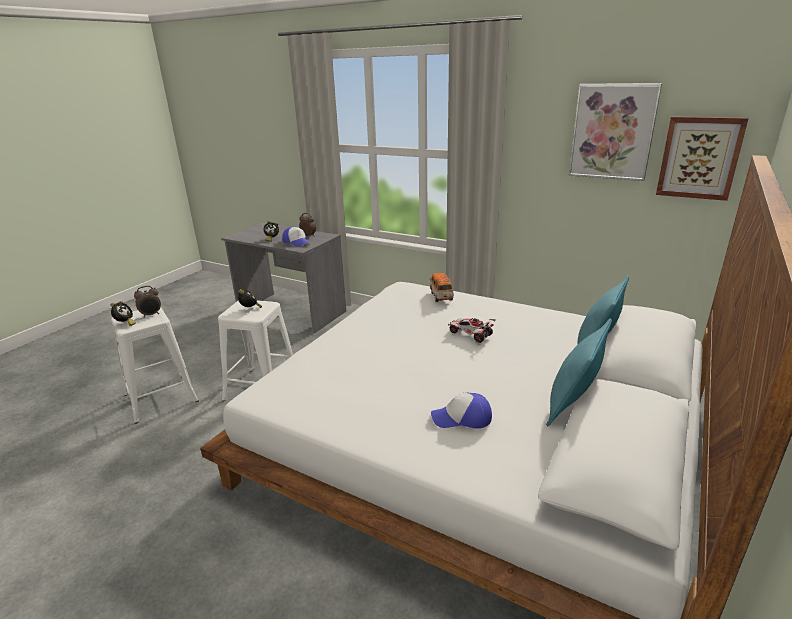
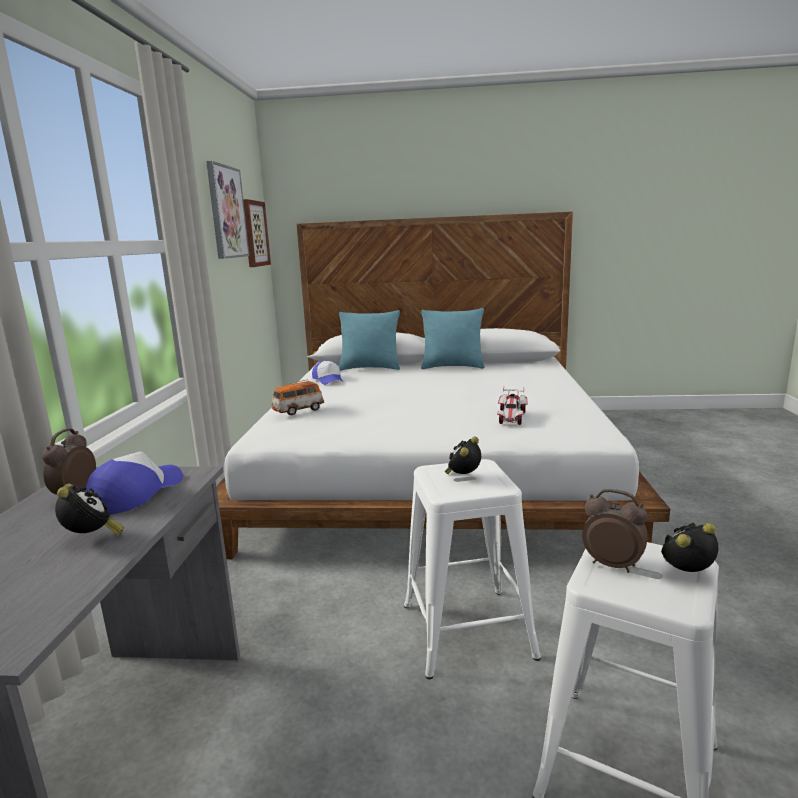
camera: 115 degrees left, 10 degrees down
(462, 418) = (509, 379): cap -> cap (328, 380)
(470, 334) = (384, 391): toy car -> toy car (511, 418)

